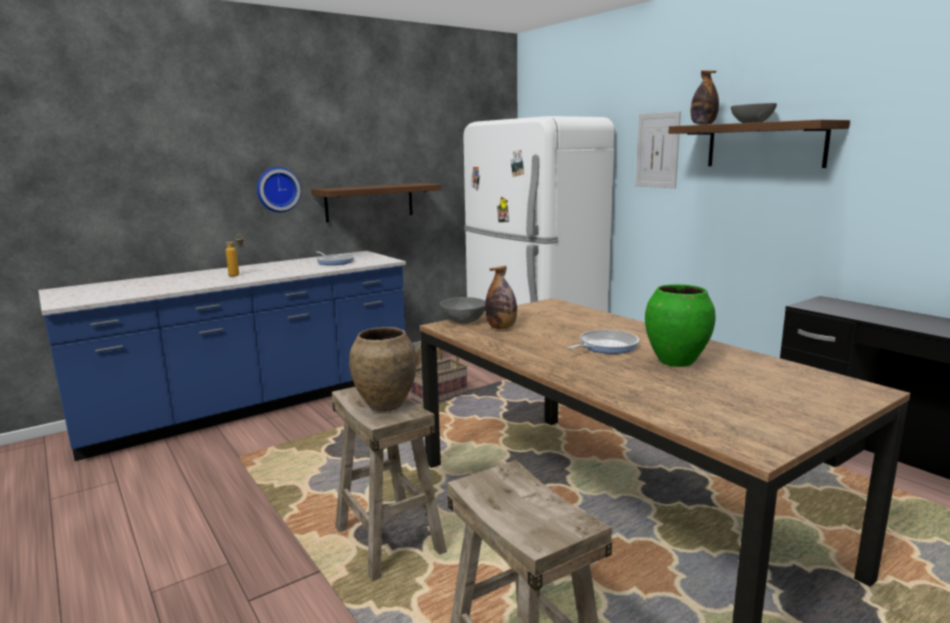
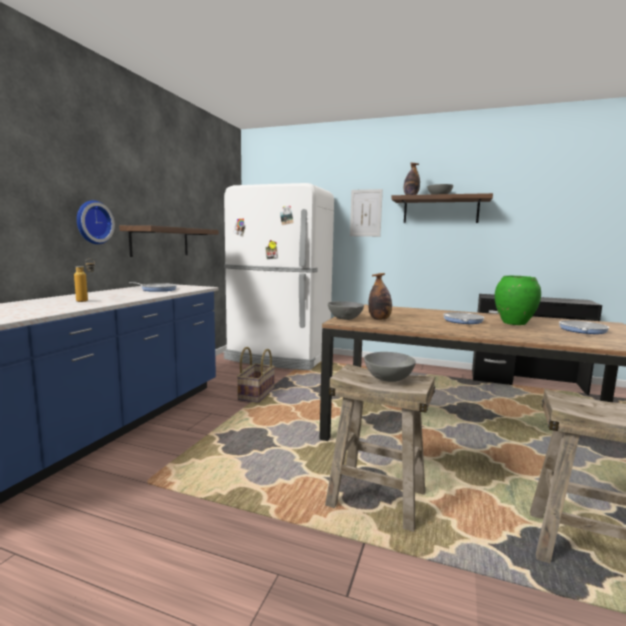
camera: 35 degrees left, 5 degrees down
(385, 405) = (388, 378): brown vase -> grey bowl
(749, 392) = (582, 330): none -> frying pan

